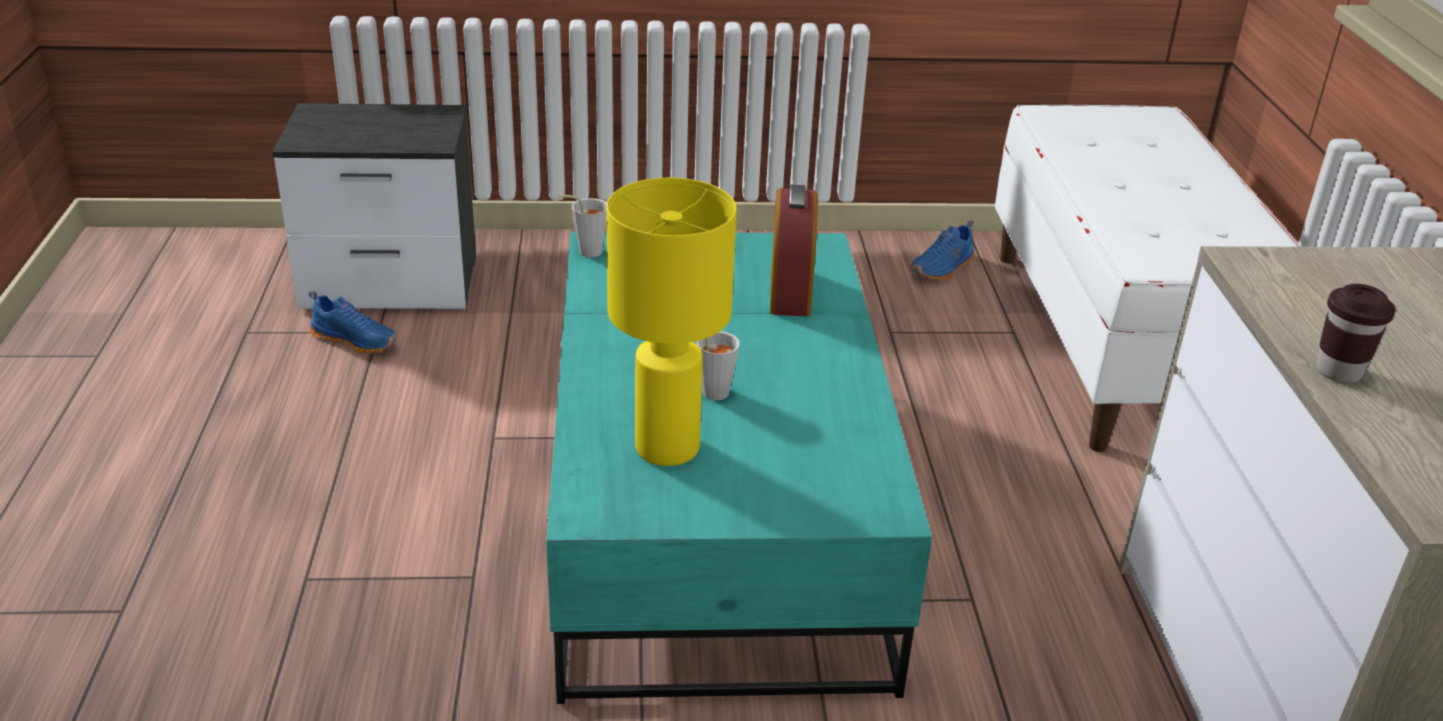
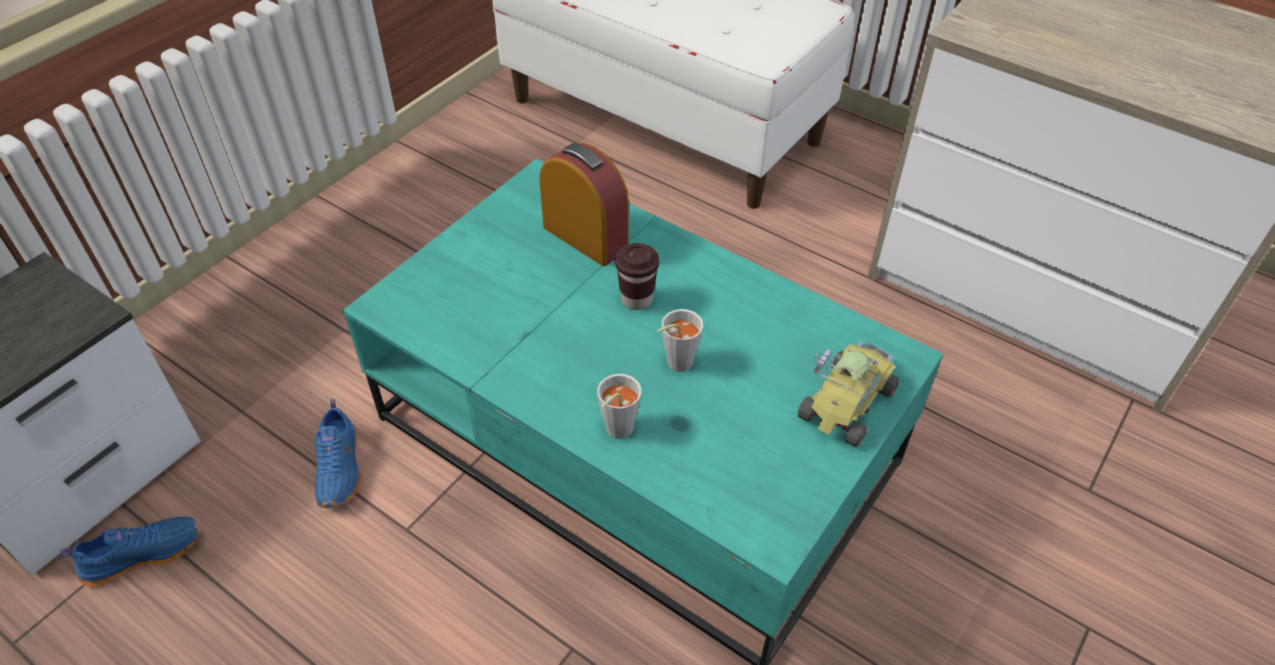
camera: 50 degrees left, 15 degrees up
(585, 251) = (388, 319): grey cup -> grey cup (615, 432)
(665, 448) = (727, 436): yellow table lamp -> none
(789, 497) = (846, 400): none -> toy car
(943, 268) = (495, 134): blue shoe -> blue shoe (341, 468)
(1338, 372) = (1124, 81): brown cup -> brown cup (636, 299)

